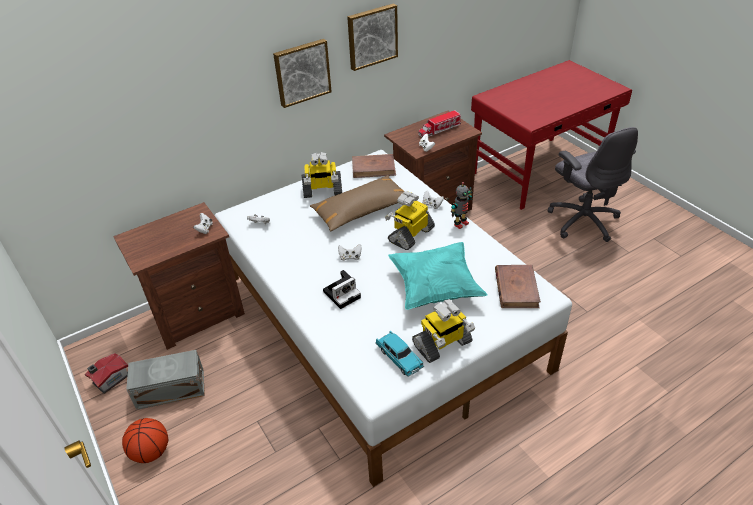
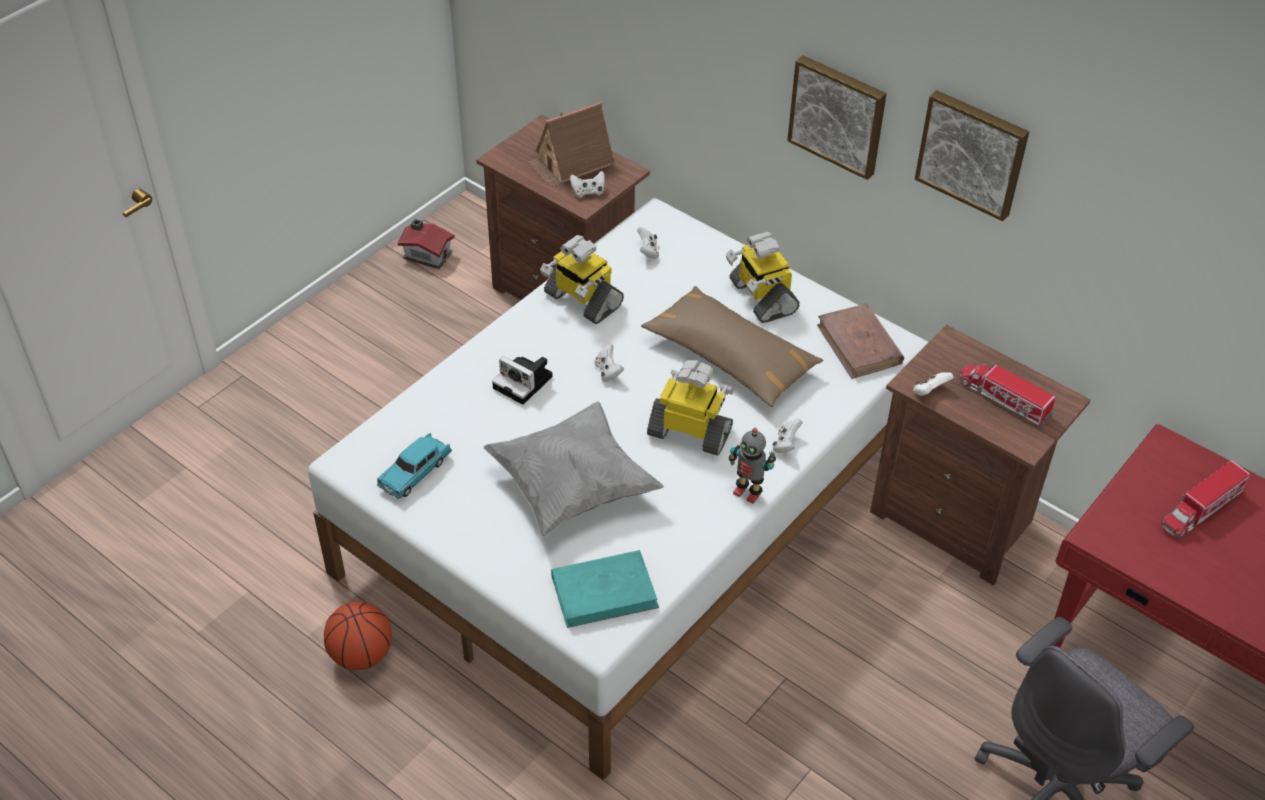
camera: 70 degrees right, 5 degrees up
(151, 452) = (330, 336): basketball -> basketball (361, 655)
(169, 388) = (428, 315): grey storage box -> none
(172, 231) = (571, 163): none -> toy house
(435, 287) = (572, 487): turquoise pillow -> grey pillow
(442, 344) = (454, 516): toy robot -> toy robot (582, 300)
(516, 288) = (604, 592): brown book -> turquoise book
(522, 98) = (1201, 508): none -> toy truck

